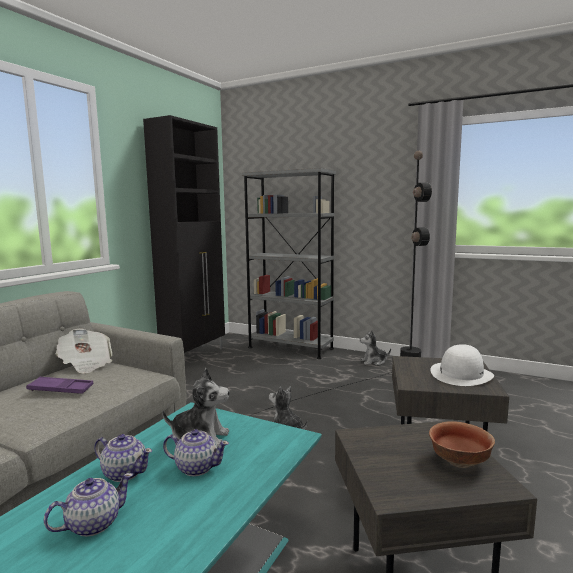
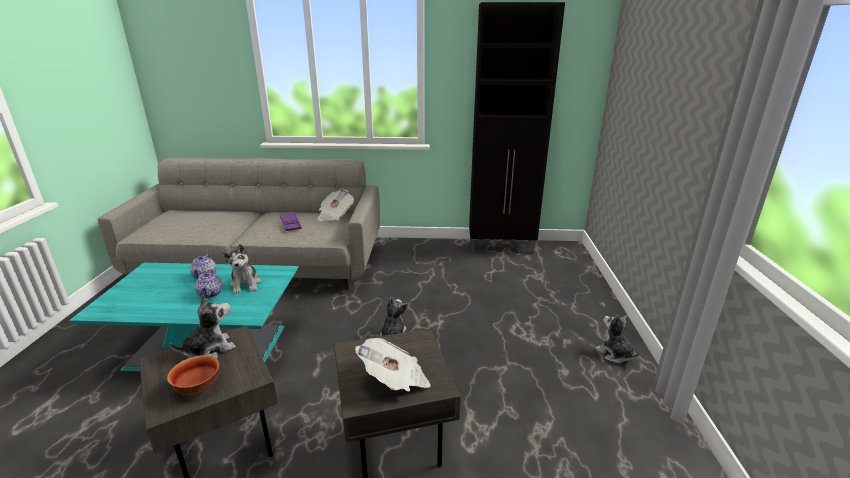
camera: 65 degrees right, 15 degrees up
(92, 524) = (161, 284): teapot -> none
(290, 348) = (584, 286): grey bookcase -> none
(368, 380) = (549, 360): black floor lamp -> none
(381, 454) = (209, 350): none -> plush toy
(461, 374) = (395, 380): white hat -> newspaper

